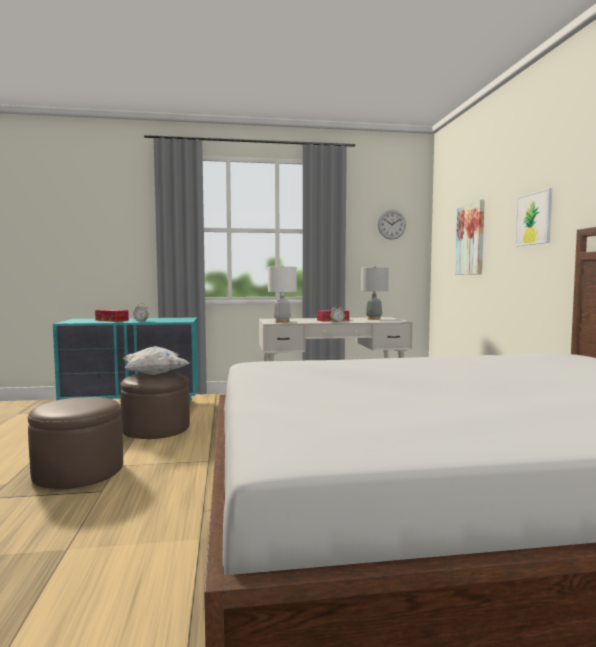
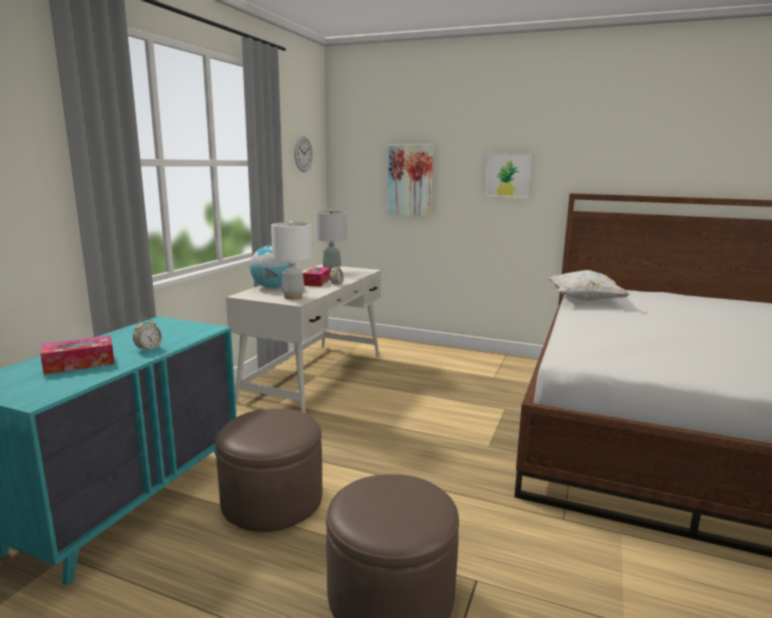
camera: 60 degrees left, 10 degrees up
(154, 374) = (259, 424): white pillow -> white pillow (584, 300)
(298, 319) = (272, 287): none -> globe

